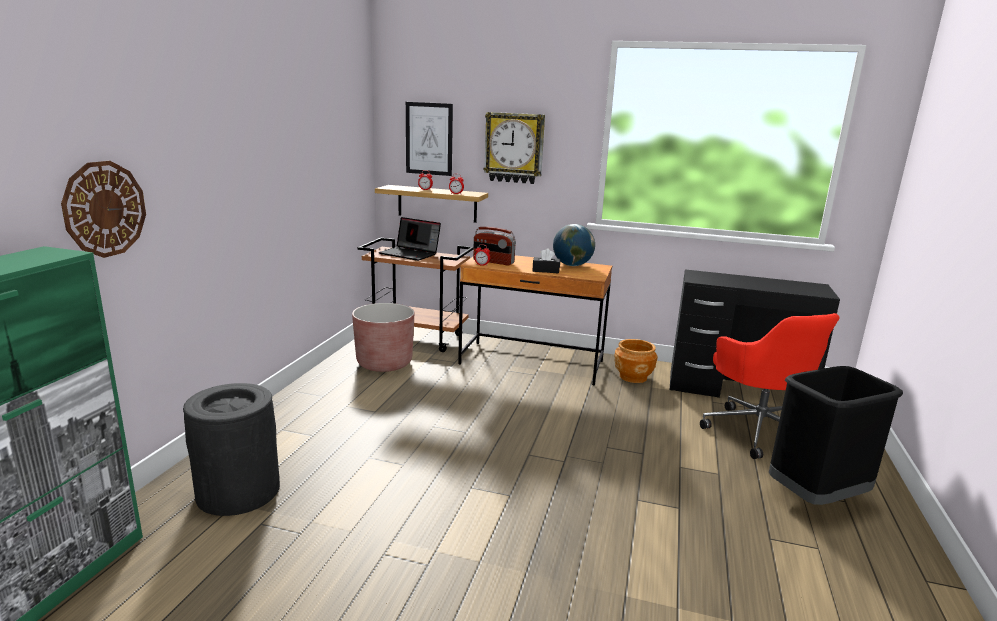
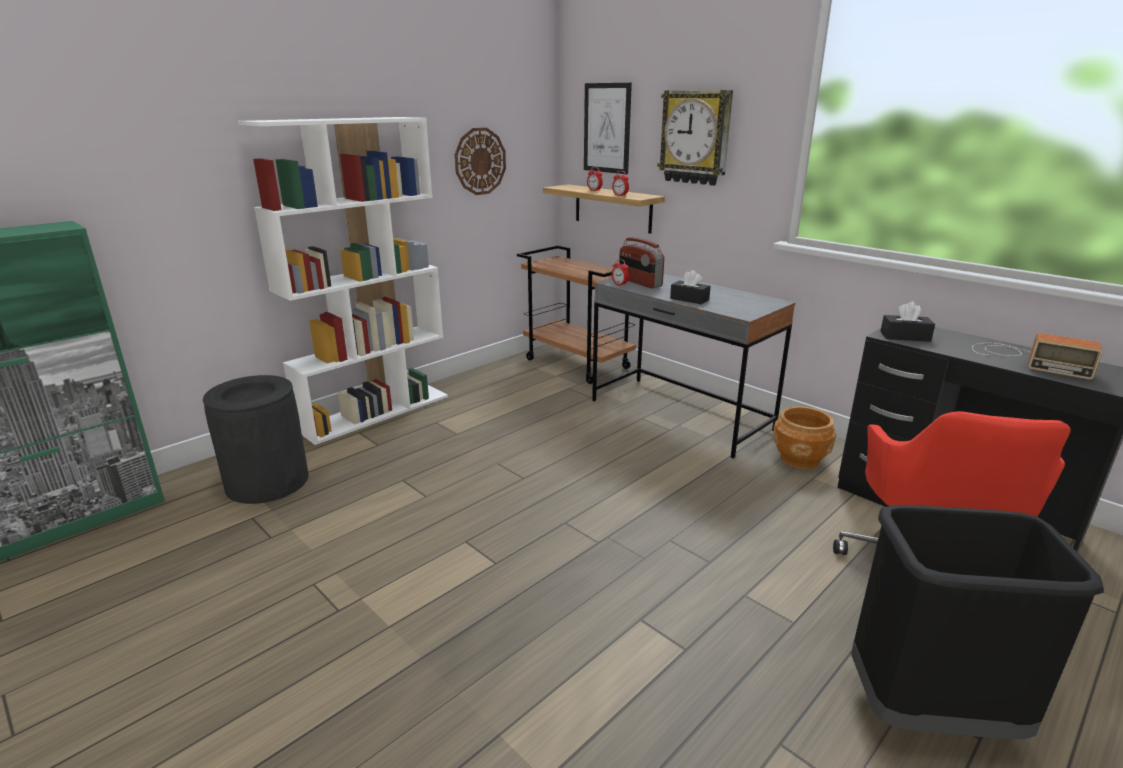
camera: 30 degrees right, 5 degrees up
(104, 209) = (152, 190): wall clock -> wall clock (480, 161)
(277, 409) = (375, 412): none -> white bookcase
(384, 363) = (517, 385): brown planter -> none
(410, 254) = (575, 266): laptop -> none
(531, 363) = (680, 415): brown desk -> grey desk
(572, 265) = (736, 296): globe -> none
(704, 279) = (905, 336): none -> black tissue box
(773, 285) = (1026, 359): none -> radio

